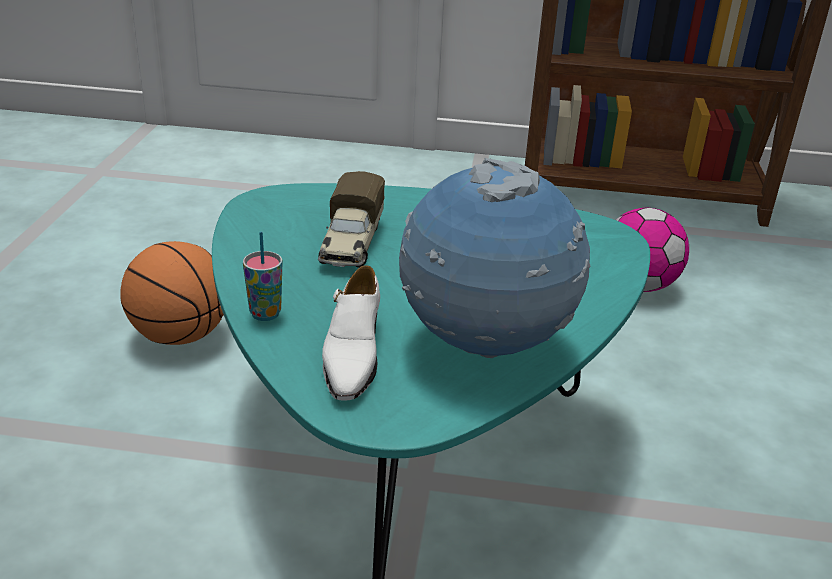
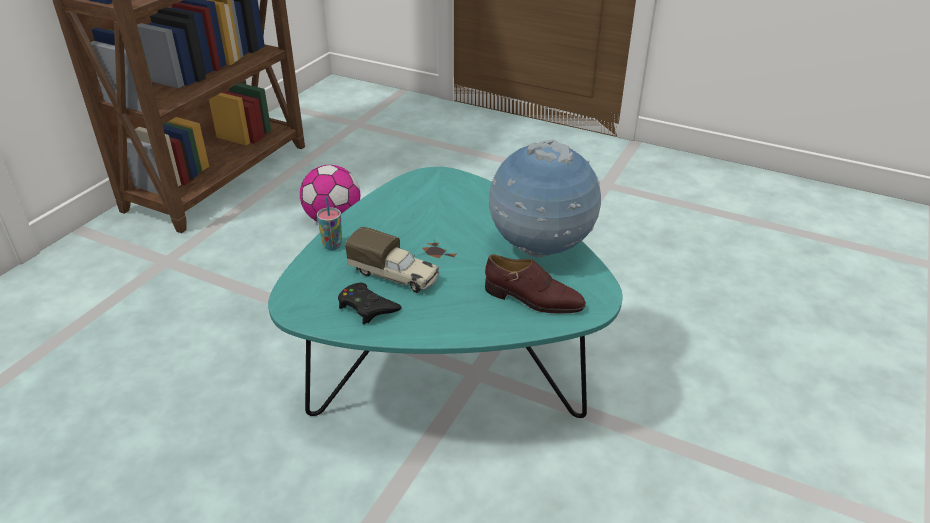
camera: 70 degrees left, 5 degrees up
(180, 336) = (234, 481): basketball -> none
(265, 314) = (472, 328): cup -> cup (332, 245)
(279, 238) = (367, 307): none -> black game controller
(352, 356) = (533, 299): white shoe -> brown shoe

